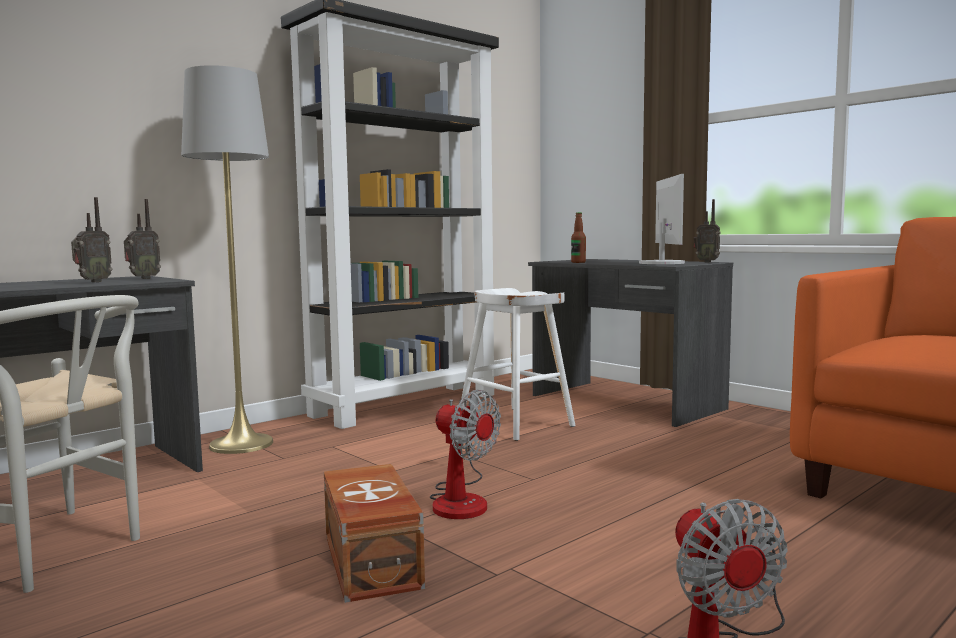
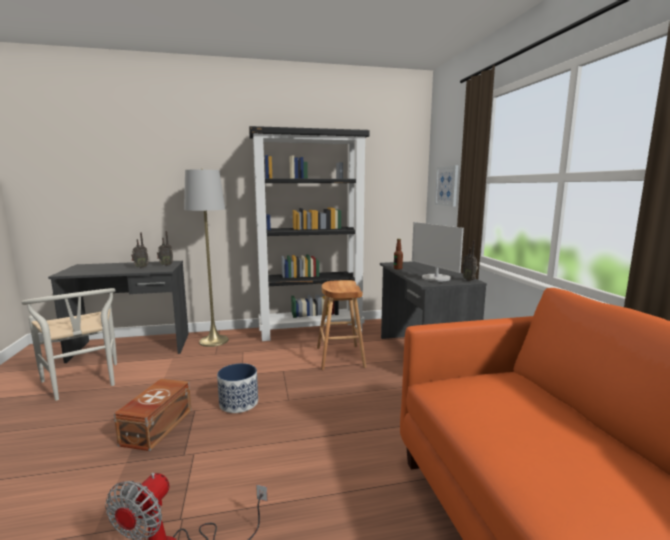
camera: 30 degrees right, 5 degrees up
(461, 500) = (239, 403): fan -> planter
(515, 423) = (340, 357): white stool -> brown stool
(595, 142) = (447, 186): none -> picture
(662, 263) = (436, 278): monitor -> monitor turned 120 degrees clockwise

